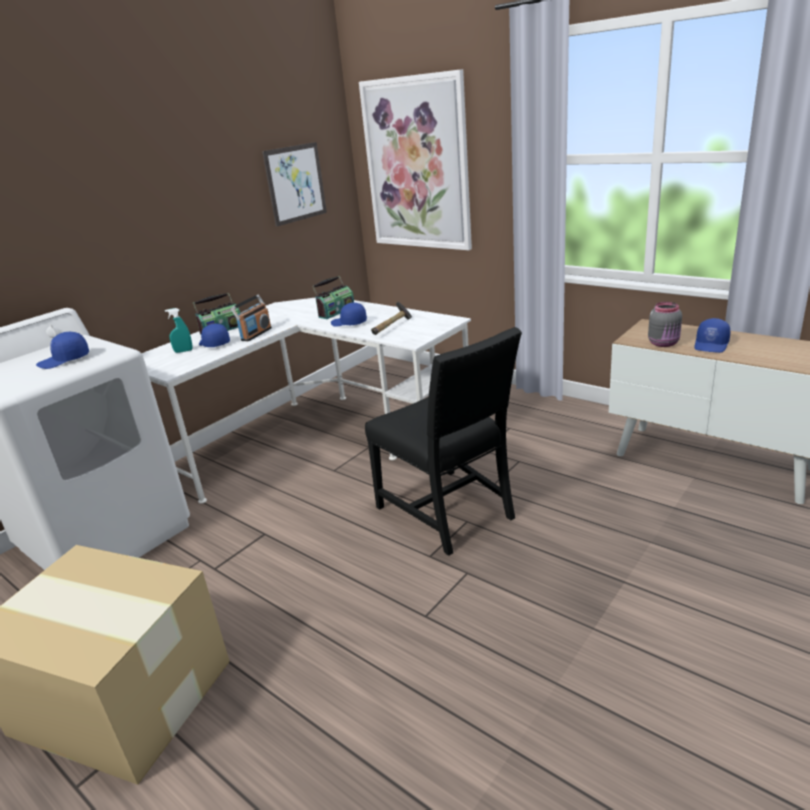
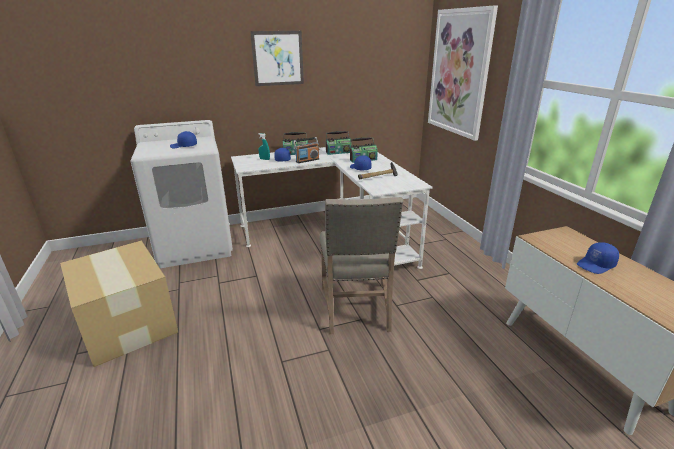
camera: 30 degrees right, 0 degrees up
(285, 312) = (338, 152): none -> radio
(295, 183) = (376, 73): picture -> picture (278, 58)
(449, 512) = (356, 309): black chair -> beige chair
(664, 343) = (556, 250): grey jar -> none

